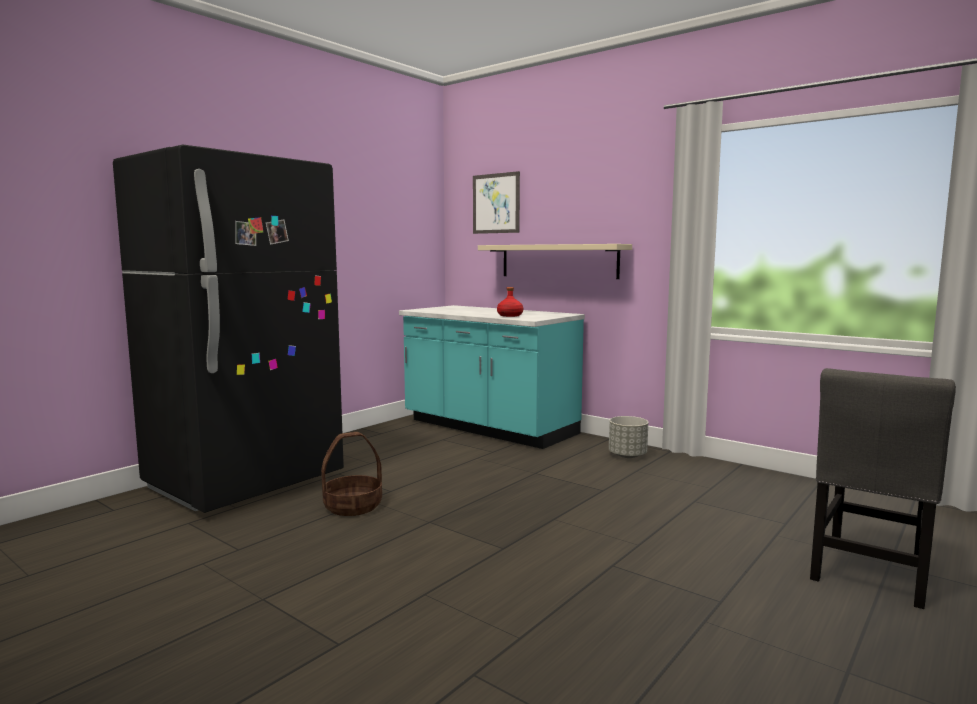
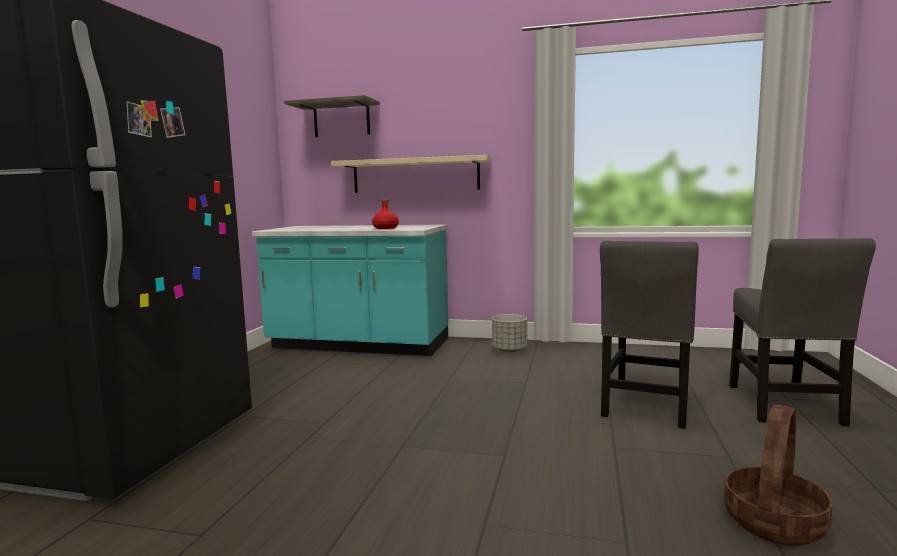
camera: 25 degrees left, 0 degrees up
(352, 506) = (299, 448): basket -> basket (774, 522)
(496, 203) = (341, 120): picture -> shelf
(699, 537) = (646, 406): none -> grey chair

